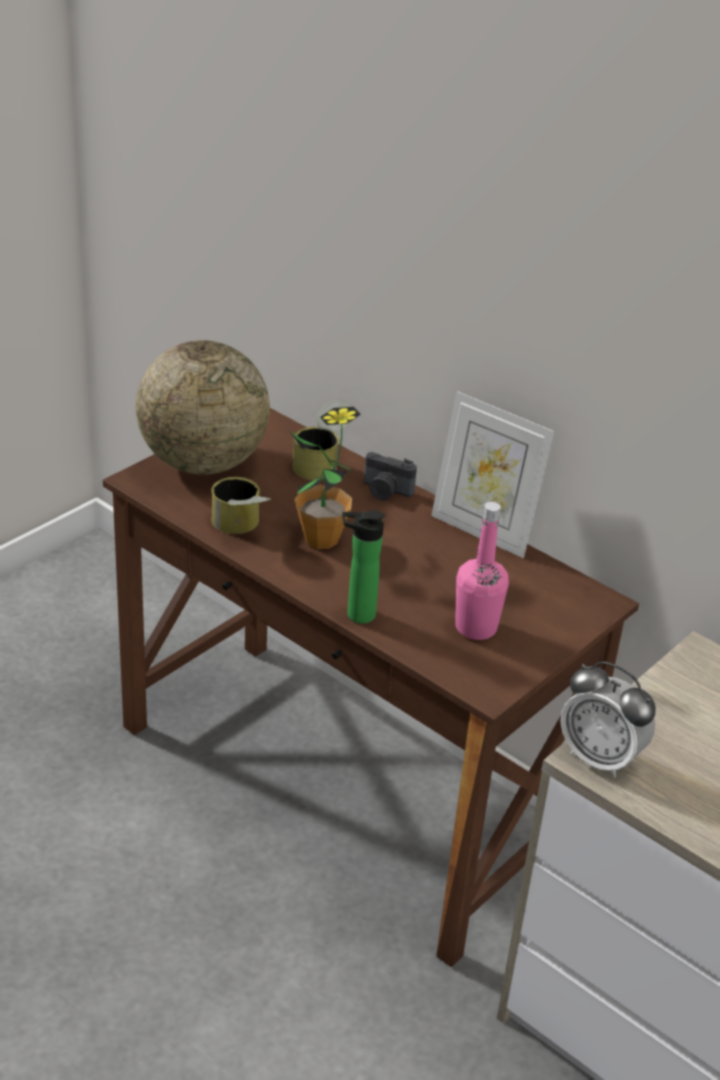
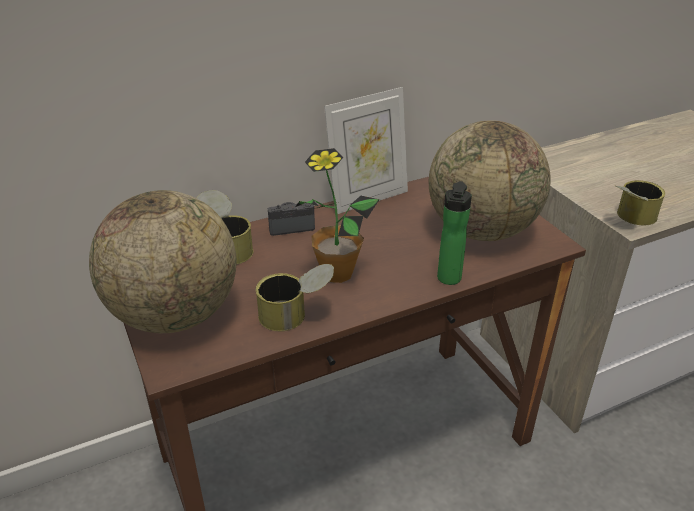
camera: 65 degrees left, 0 degrees up
(385, 491) = (291, 226): camera -> camera turned 150 degrees counterclockwise
(476, 628) = (481, 230): pink bottle -> globe
(600, 758) = (630, 219): alarm clock -> can

